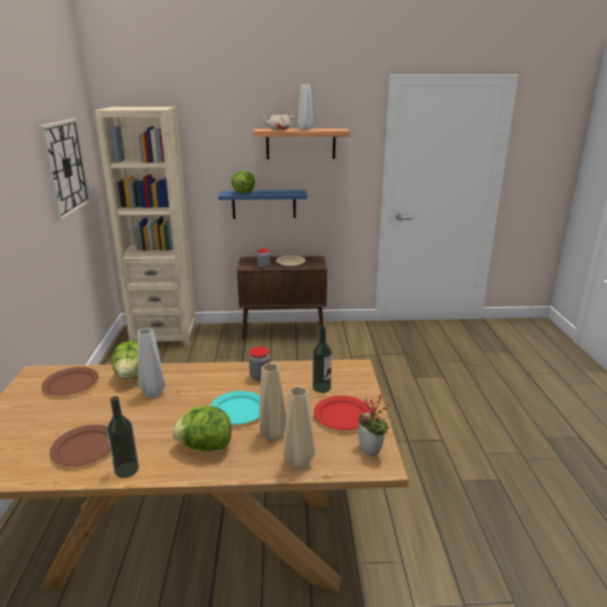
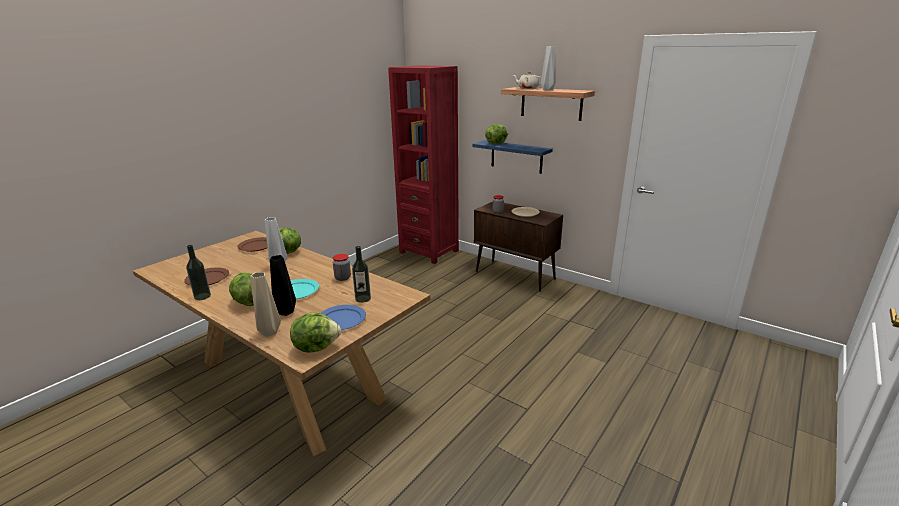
camera: 40 degrees right, 0 degrees up
(65, 167) = (359, 108): wall clock -> none
(164, 335) = (429, 251): beige bookcase -> red bookcase
(271, 436) = (285, 312): beige vase -> black vase
(343, 415) = (341, 320): red plate -> blue plate
(372, 450) = (316, 347): potted plant -> lettuce

